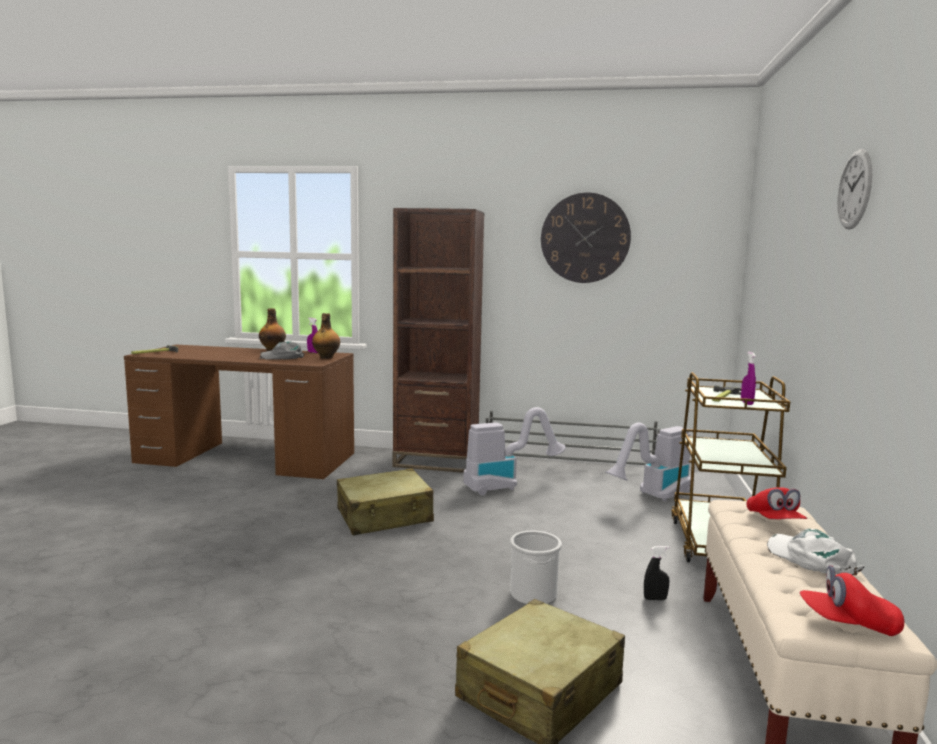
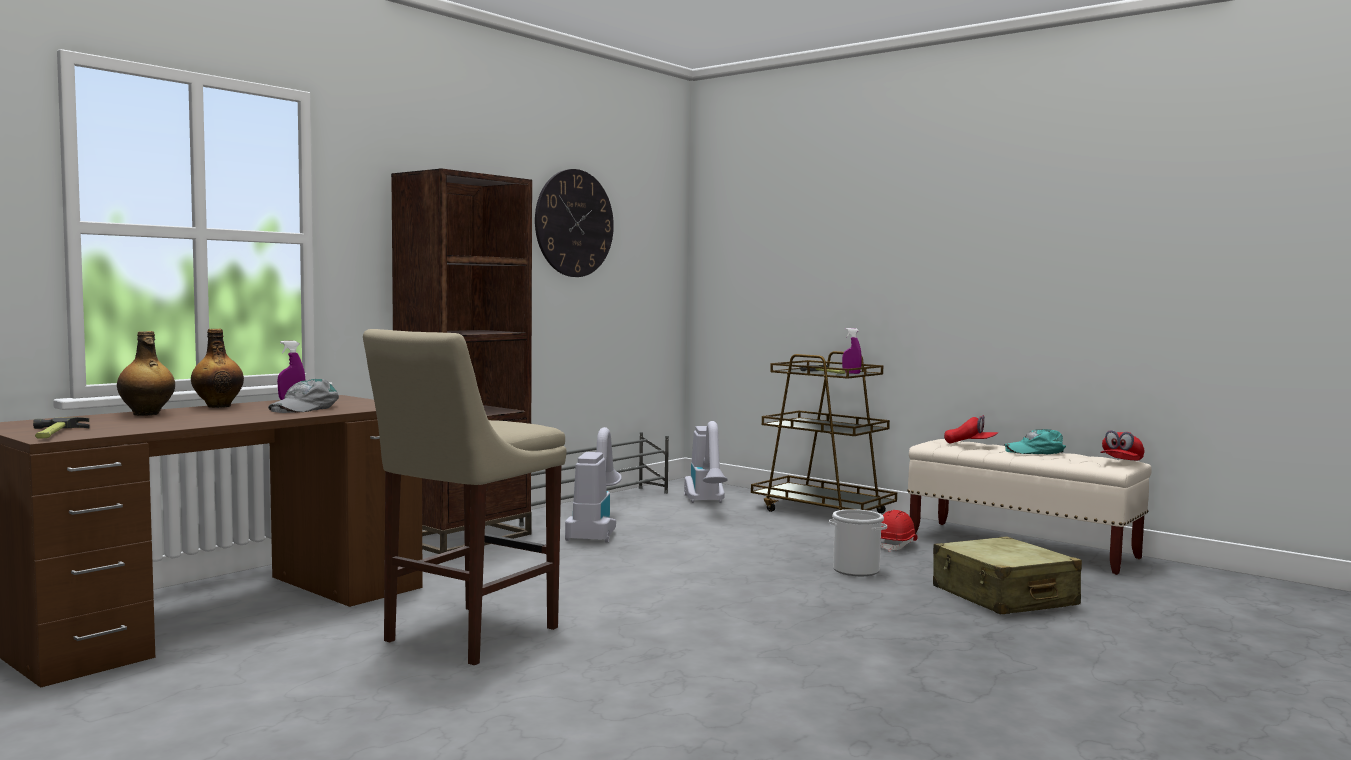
camera: 60 degrees left, 5 degrees down
(243, 509) = (465, 636): none -> beige stool
(326, 357) = (353, 401): bottle -> bottle (146, 414)
(385, 516) = (606, 582): beige suitcase -> none
(655, 599) = (896, 545): black spray bottle -> red hard hat
(811, 559) = (1035, 451): white cap -> turquoise cap
(855, 189) = (946, 195): wall clock -> none

